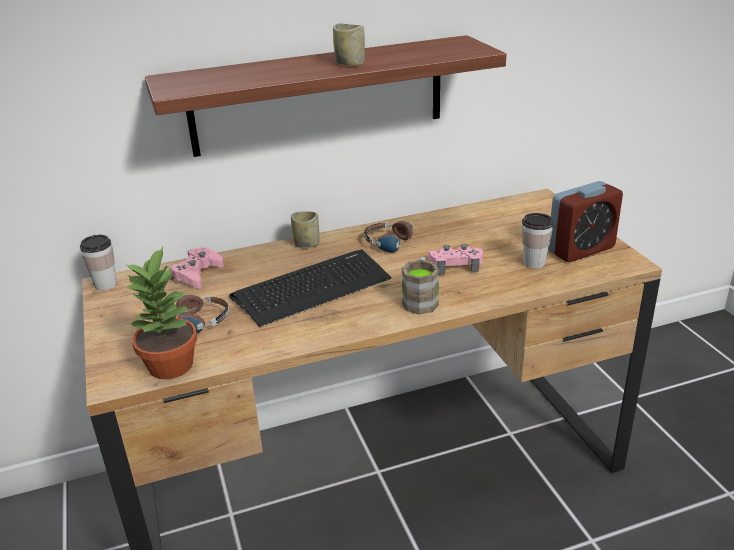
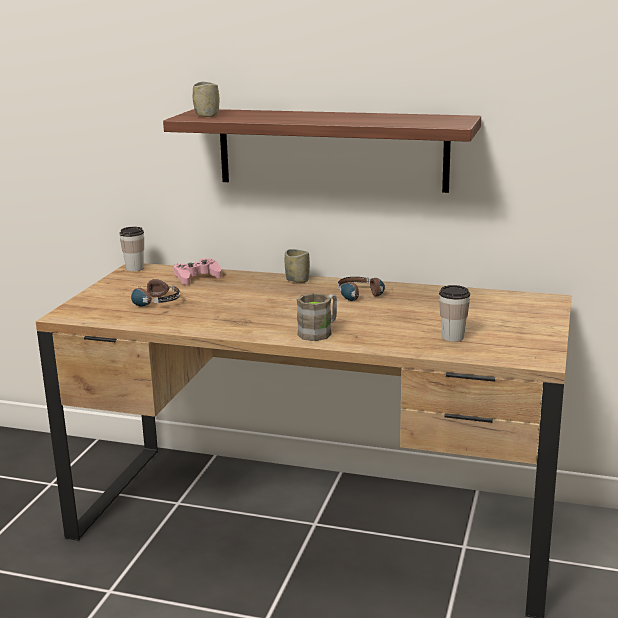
camera: 35 degrees right, 10 degrees down
(172, 365) = (106, 317): potted plant -> none
(312, 288) = (256, 305): keyboard -> none
(350, 64) = (334, 119): cup -> cup (207, 115)
(455, 265) = (385, 321): pink game controller -> none
(581, 249) = (513, 340): alarm clock -> none

